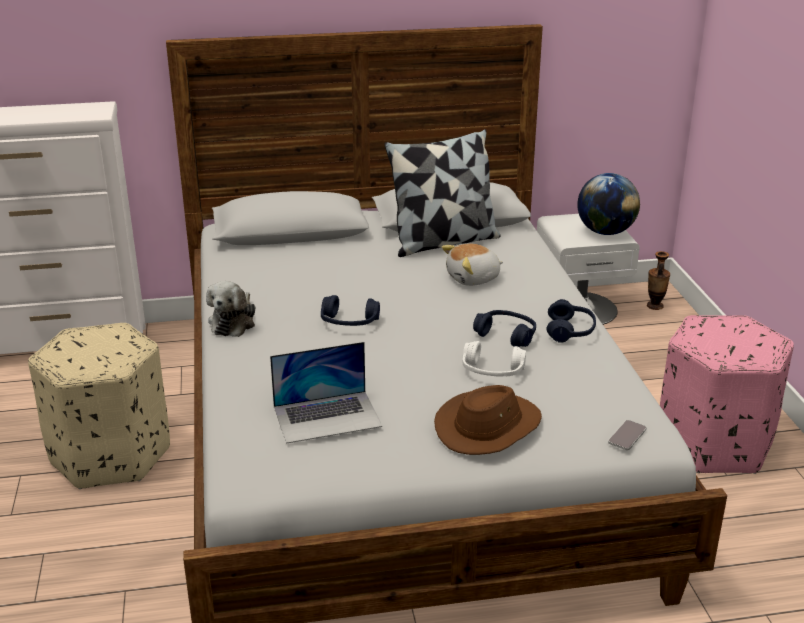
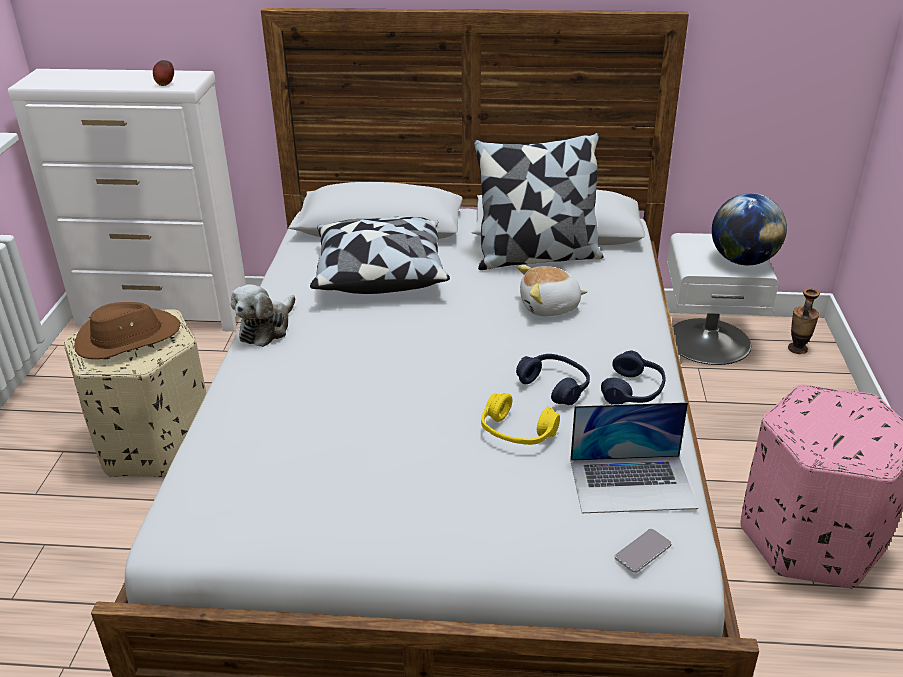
camera: 15 degrees right, 5 degrees up
(79, 116) = (166, 85): none -> apple
(312, 269) = (379, 273): none -> pillow
(327, 416) = (301, 464): laptop -> laptop (632, 483)
(349, 322) = (385, 345): blue headphones -> none
(488, 427) = (478, 509): brown hat -> brown hat (127, 338)
(492, 371) = (517, 433): white headphones -> yellow headphones

